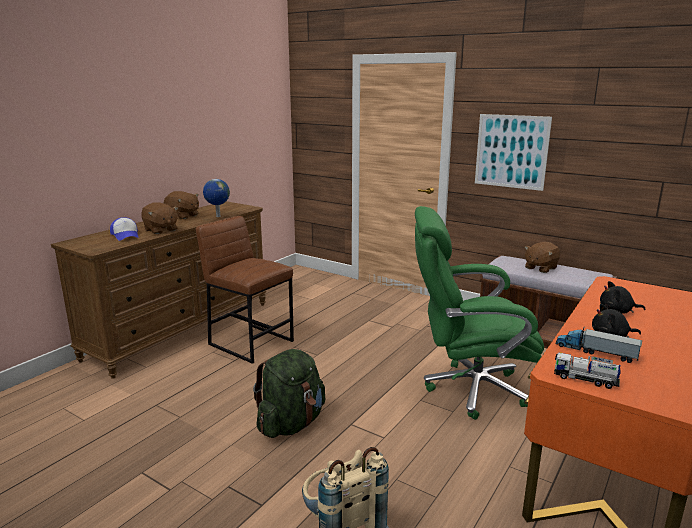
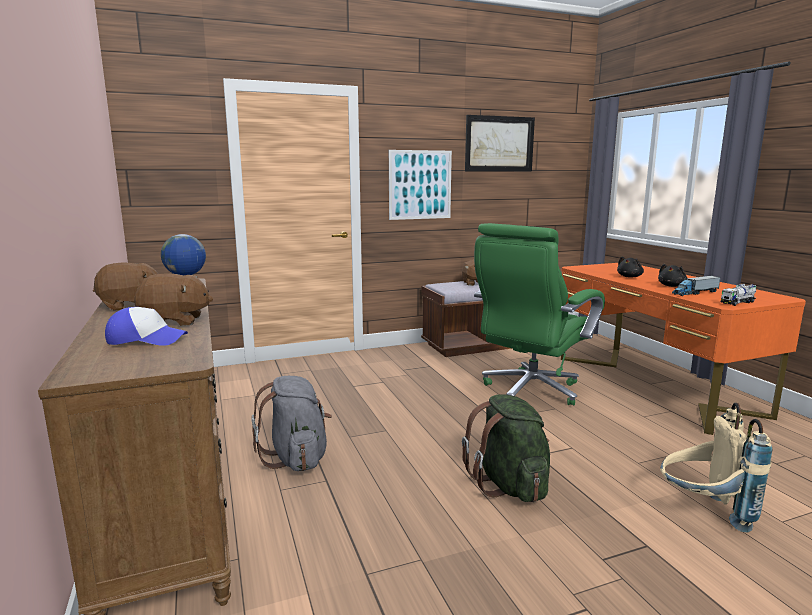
camera: 55 degrees left, 5 degrees down
(250, 342) = (297, 458): brown chair -> grey backpack
(621, 110) = (499, 144): none -> picture

